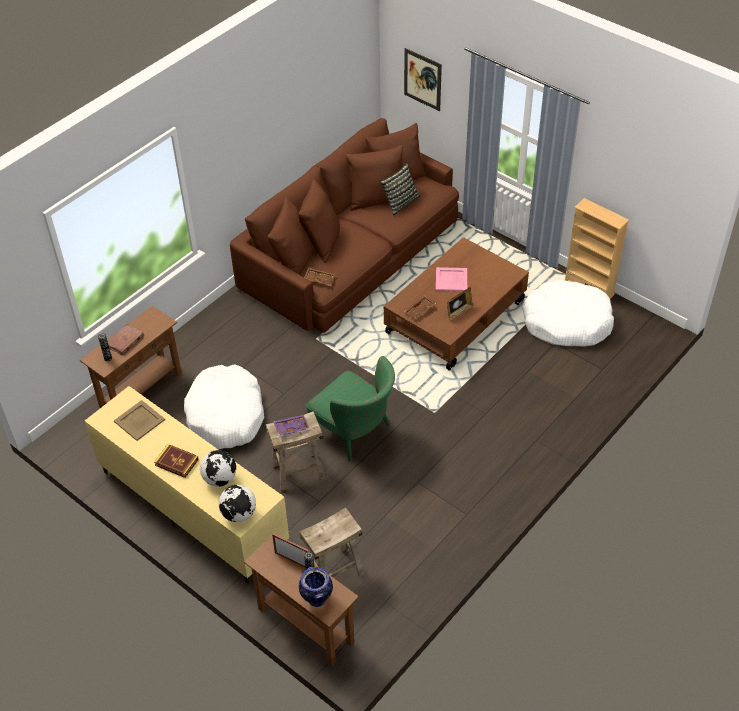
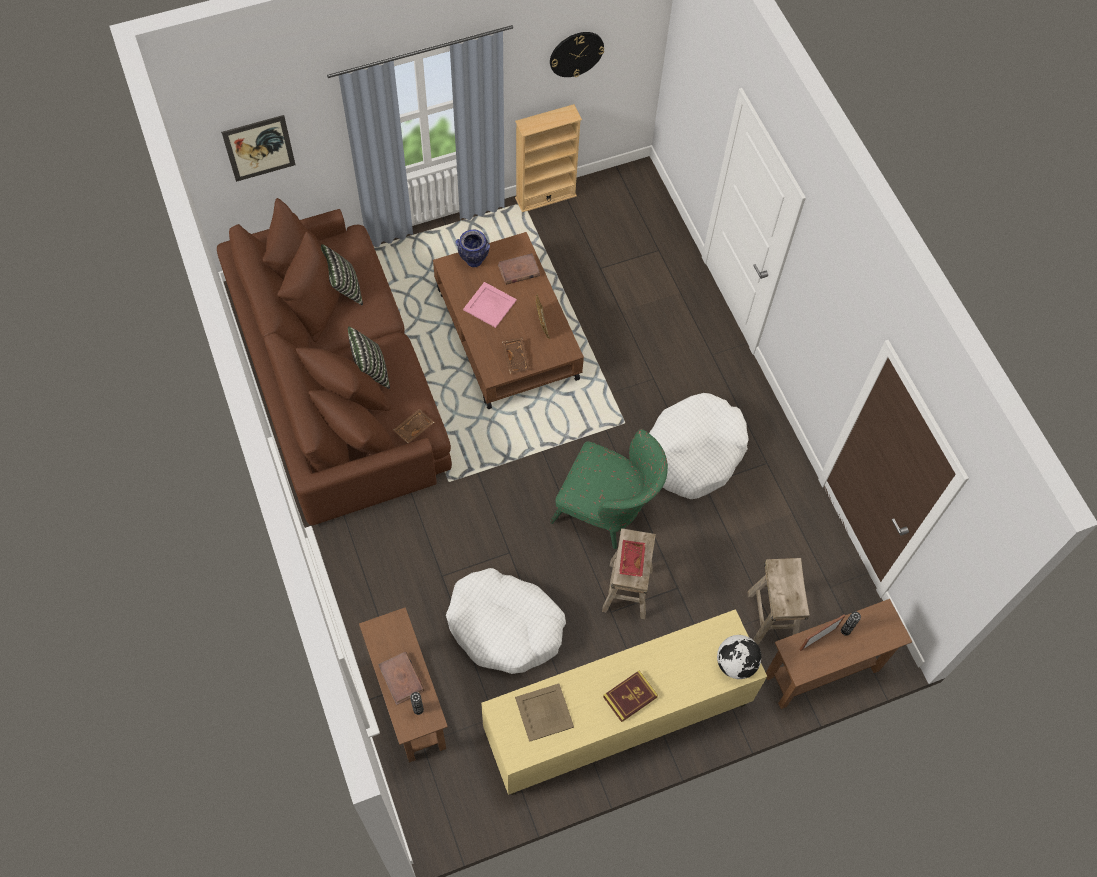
camera: 65 degrees left, 15 degrees up
(220, 479) = (678, 662): globe -> none
(291, 427) = (631, 560): purple tray -> red tray
(316, 599) = (875, 638): vase -> vase (473, 261)
(348, 241) = (370, 369): none -> pillow
(355, 433) = (607, 510): green armchair -> green armchair turned 45 degrees clockwise
(492, 281) = (518, 270): none -> brown book
(566, 322) = (579, 242): white dog bed -> white dog bed (694, 452)
(639, 173) = (576, 54): none -> wall clock

